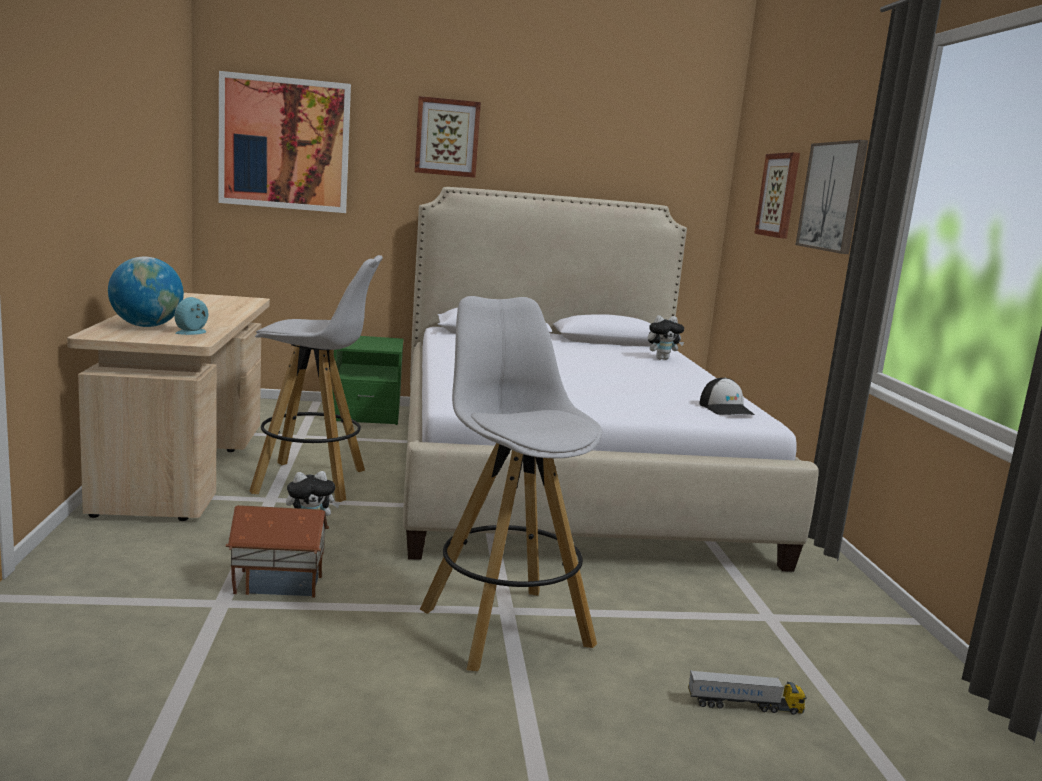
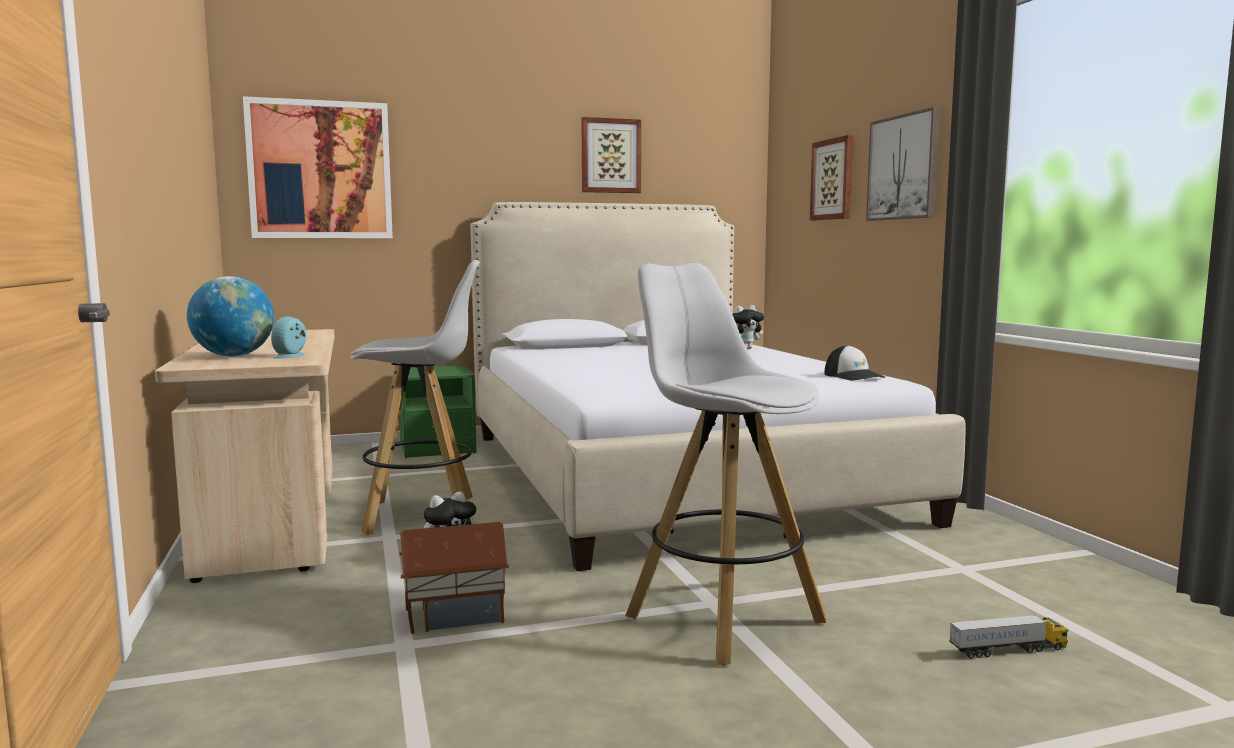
camera: 10 degrees left, 5 degrees down
(447, 137) = (491, 153): picture -> picture (610, 156)

